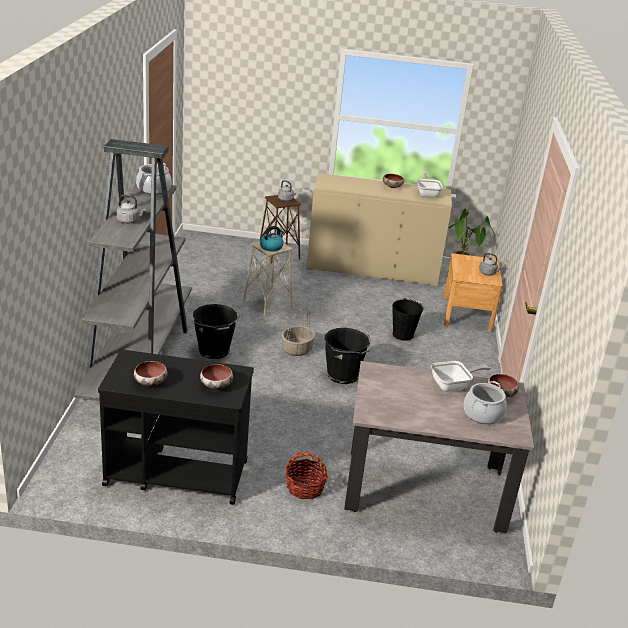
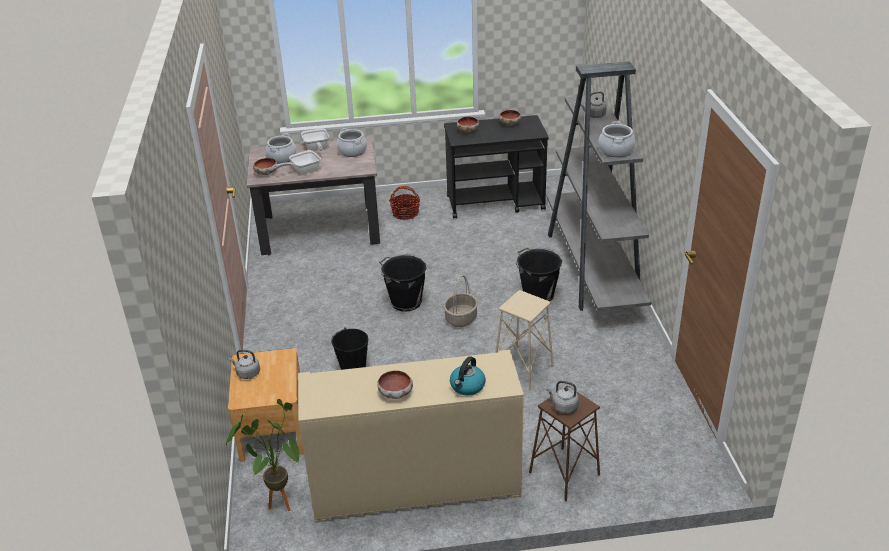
camera: 170 degrees right, 5 degrees up
(271, 247) = (523, 301): kettle -> kettle (467, 386)
(384, 401) = (352, 151): none -> cooking pot
(427, 194) = (337, 391): frying pan -> frying pan (316, 148)

